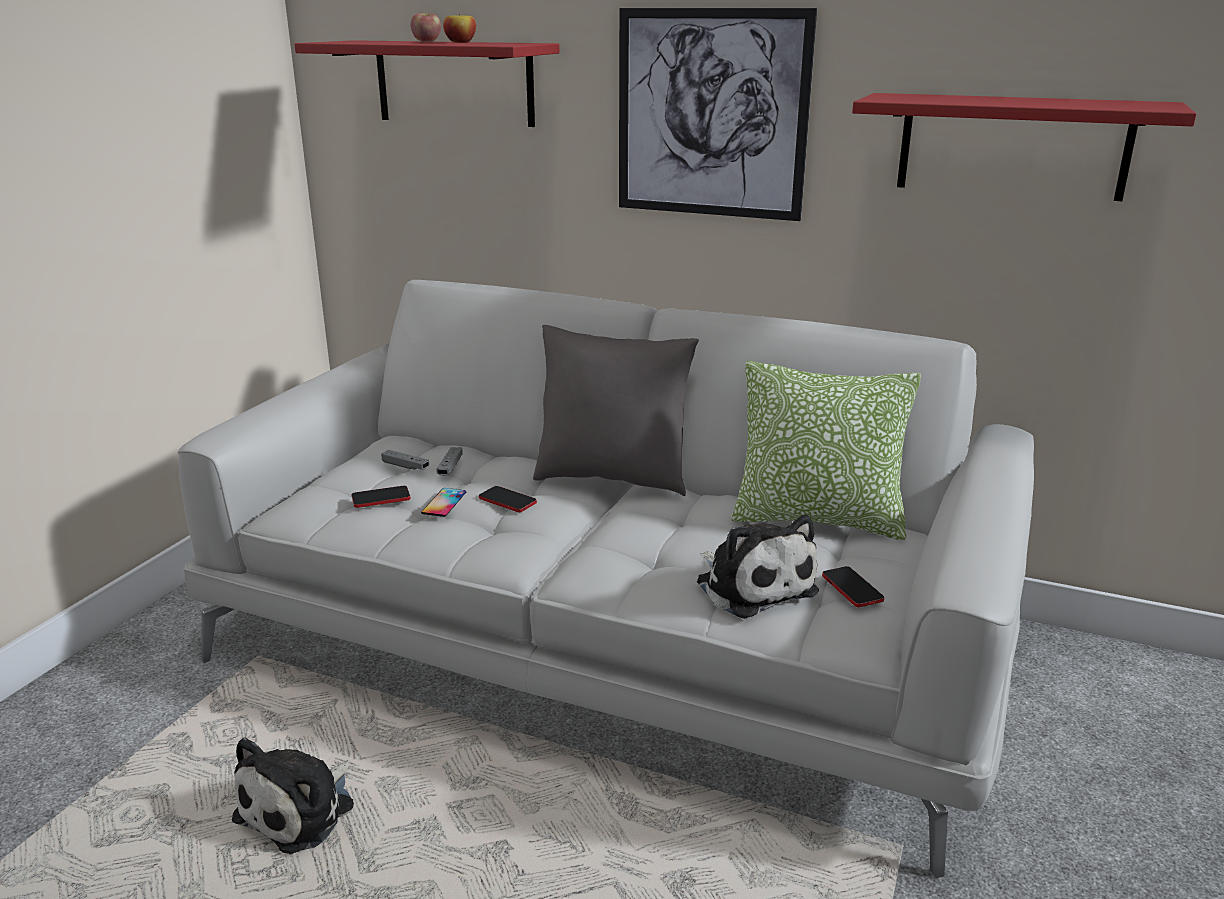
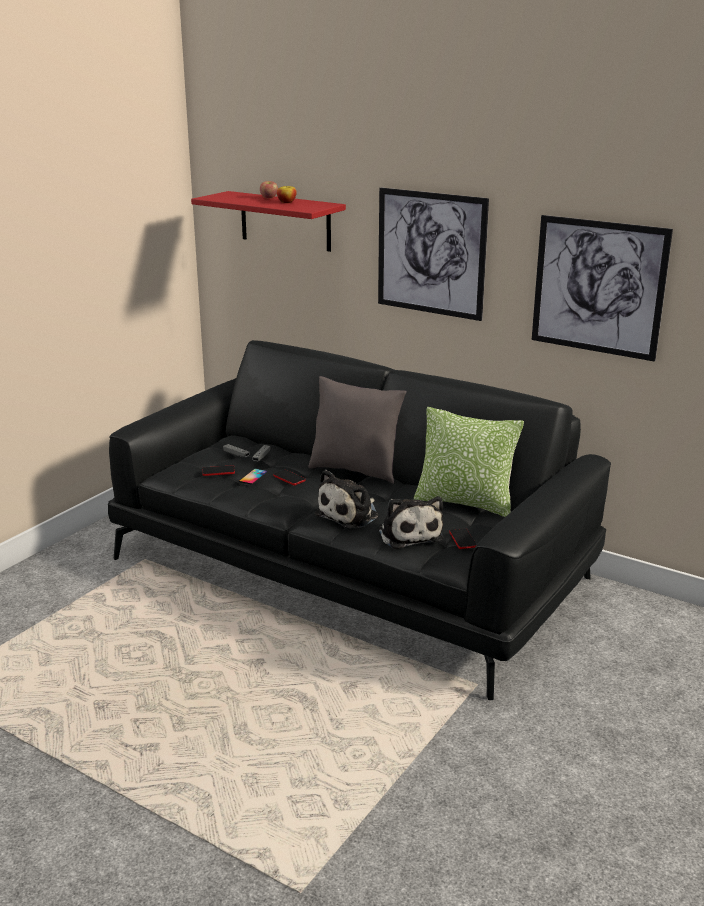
camera: 10 degrees right, 0 degrees up
(301, 809) = (159, 634): plush toy -> plush toy (350, 514)
(611, 640) = (351, 570): white sofa -> black sofa
(1012, 146) = (598, 287): red shelf -> picture

